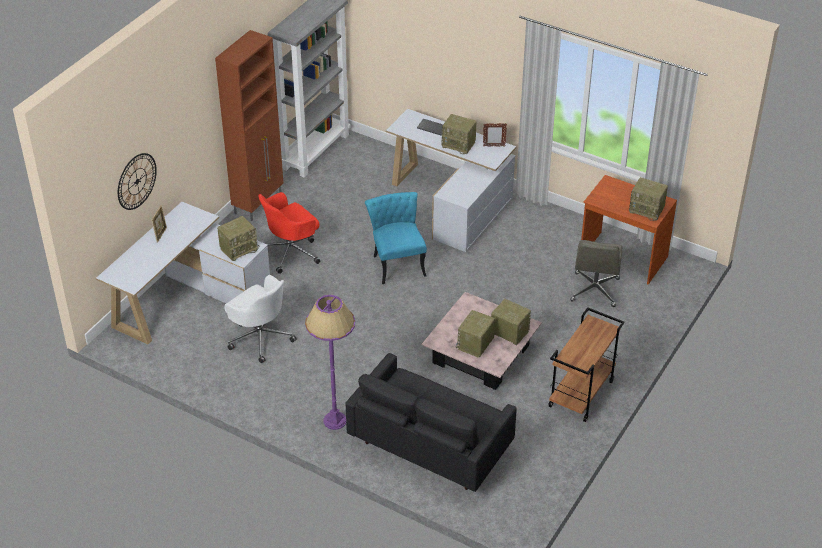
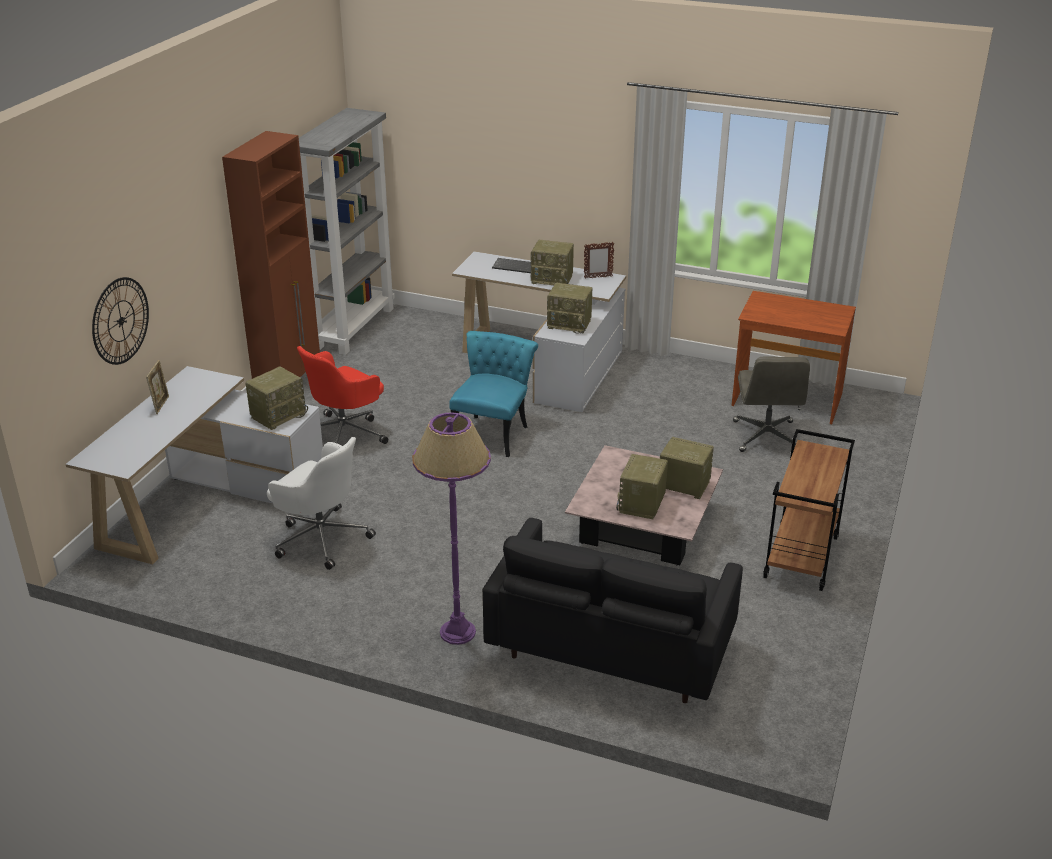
camera: 10 degrees left, 10 degrees down
(397, 262) = (493, 432): turquoise chair -> turquoise chair turned 45 degrees clockwise
(647, 210) = (824, 319): radio -> radio (570, 324)

